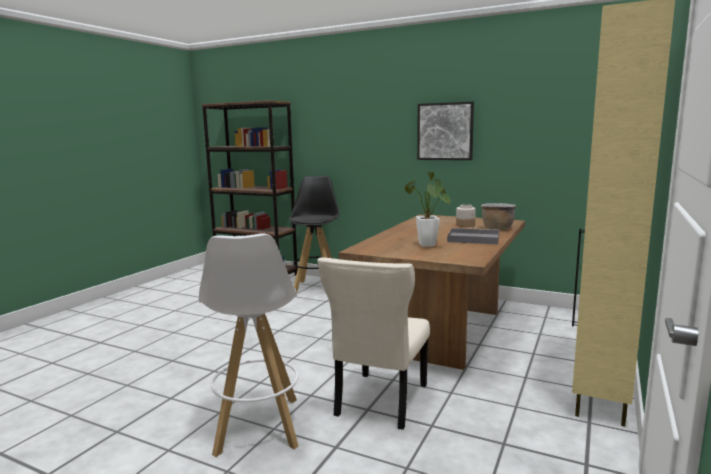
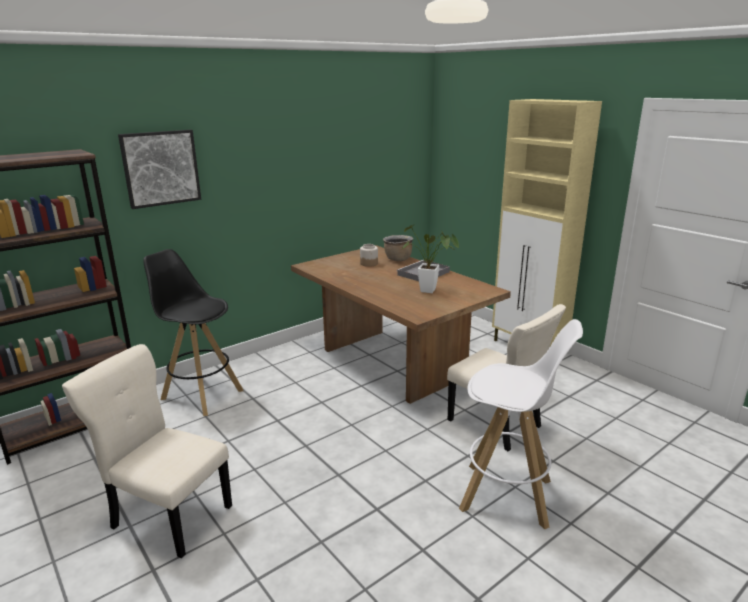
camera: 65 degrees left, 10 degrees up
(186, 315) = (169, 515): none -> beige chair
(445, 131) = (297, 172): picture -> picture (161, 168)

